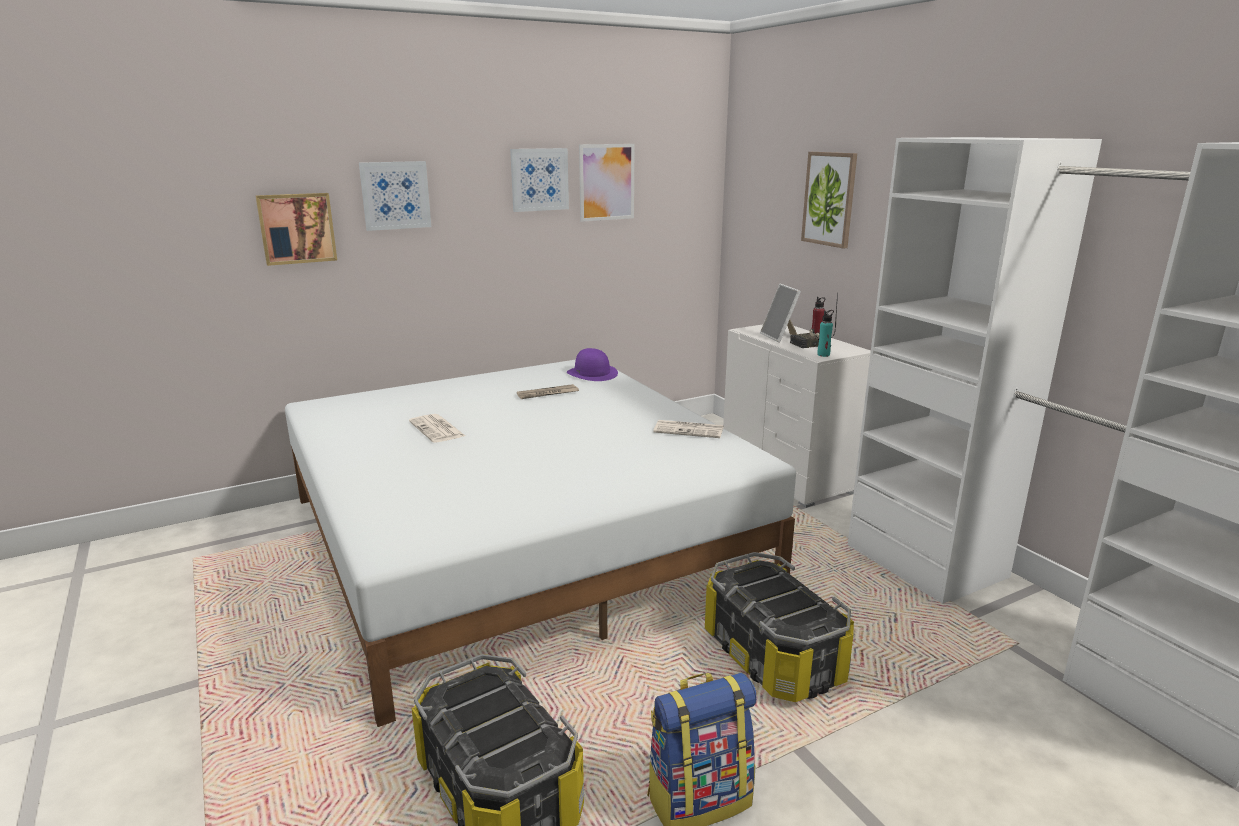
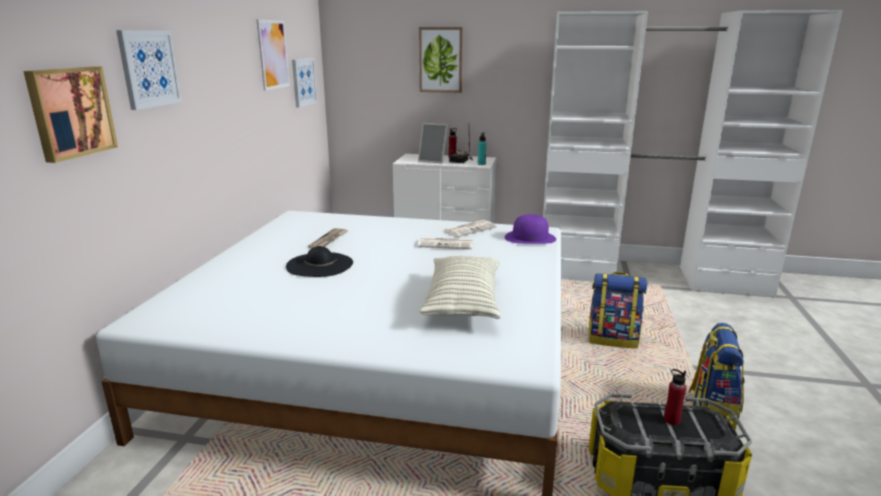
camera: 50 degrees left, 0 degrees up
(438, 429) = (321, 288): newspaper -> newspaper (446, 244)
(485, 488) = (463, 302): none -> pillow
(486, 411) = (319, 265): none -> black hat
(502, 719) = (671, 420): none -> red bottle
(539, 179) = (239, 51): picture -> picture (303, 82)
(592, 373) = (321, 219): purple hat -> purple hat (530, 238)
(773, 656) = (613, 339): storage box -> backpack

